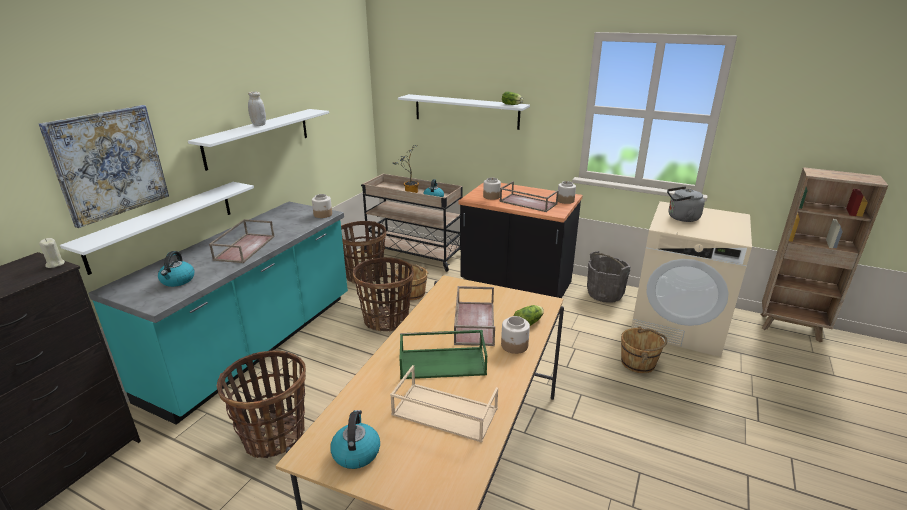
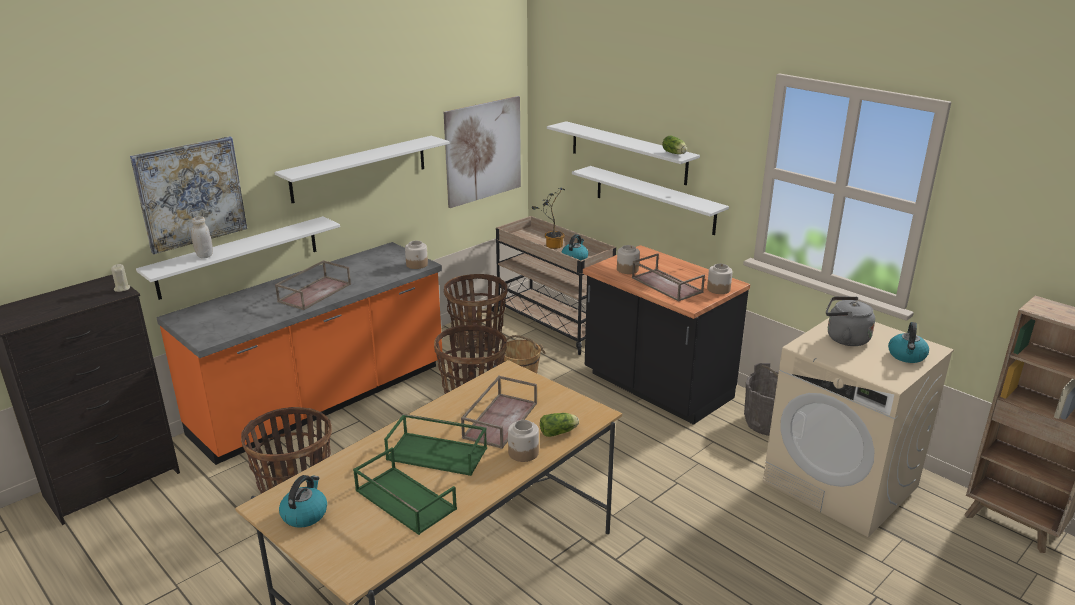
camera: 20 degrees right, 0 degrees up
(178, 280) = (235, 318): kettle -> kettle (907, 356)
(256, 345) = (323, 401): turquoise counter -> orange counter
(259, 125) = (358, 156): white jar -> white jar (204, 255)
(346, 122) = (483, 151): none -> picture
(443, 412) = (403, 500): beige tray -> green tray
(491, 145) = (654, 200): none -> white shelf
(638, 363) = (747, 518): brown bucket -> none

